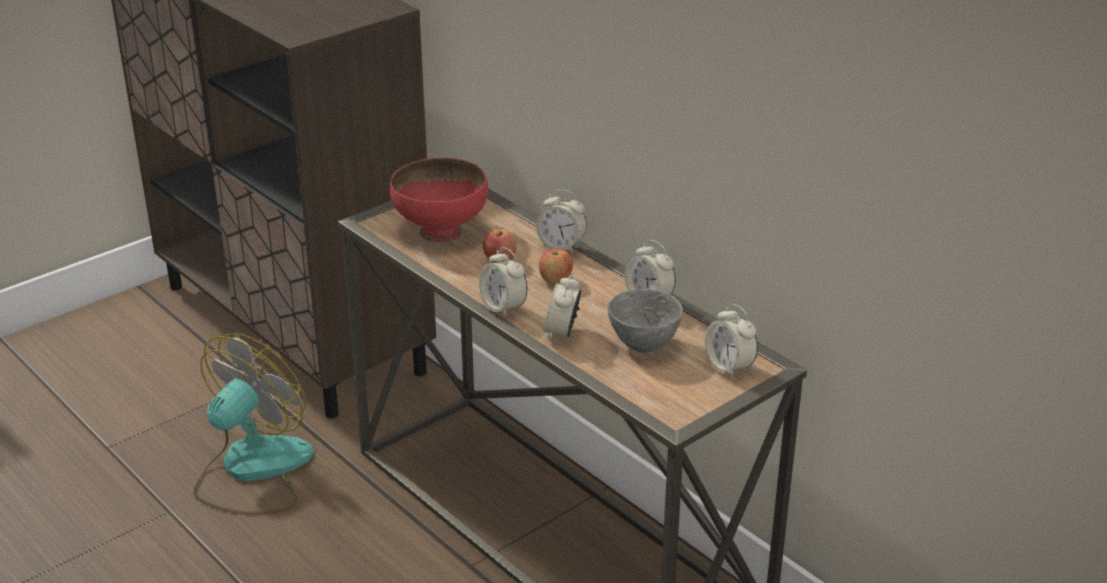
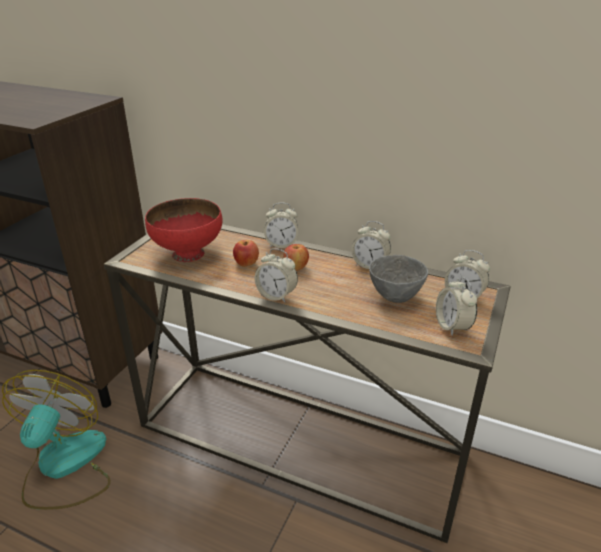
camera: 25 degrees left, 0 degrees up
(562, 332) = (334, 303): alarm clock -> alarm clock (452, 326)

